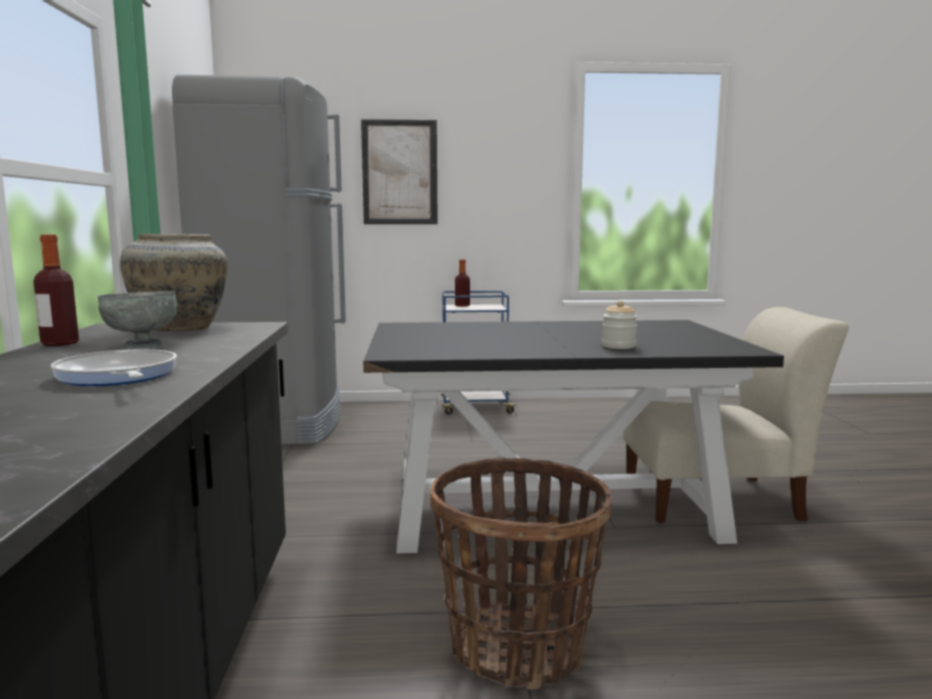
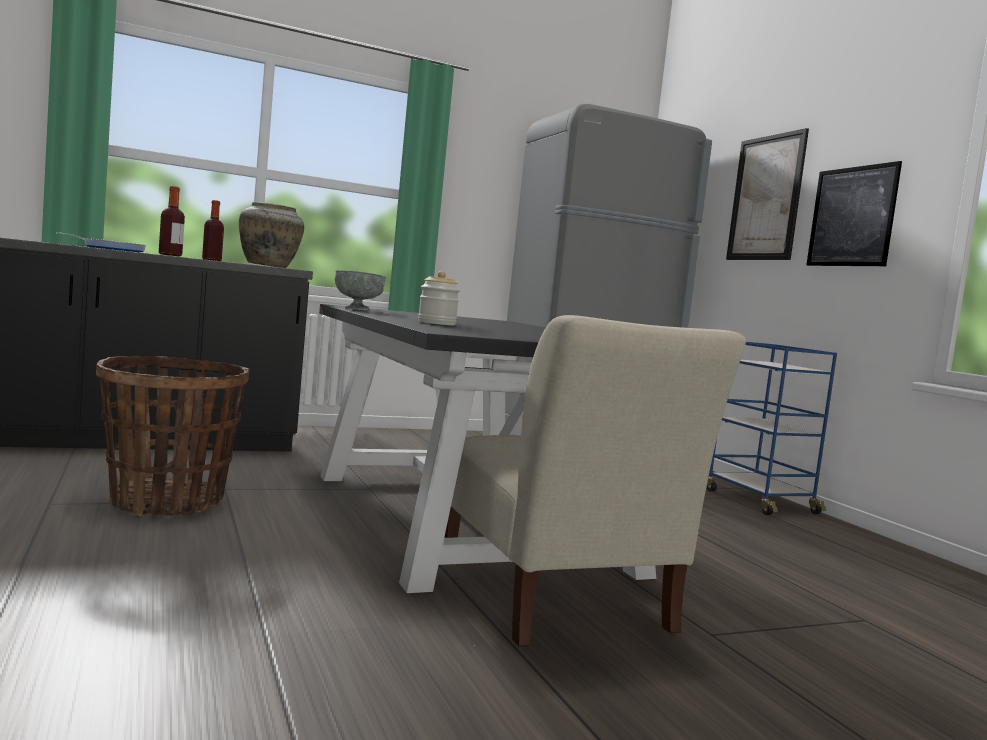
camera: 70 degrees right, 5 degrees down
(141, 347) = (199, 258): grey bowl -> grey bowl (357, 309)
(462, 306) = (774, 363): bottle -> bottle (170, 255)
(491, 193) = (852, 216): none -> picture

